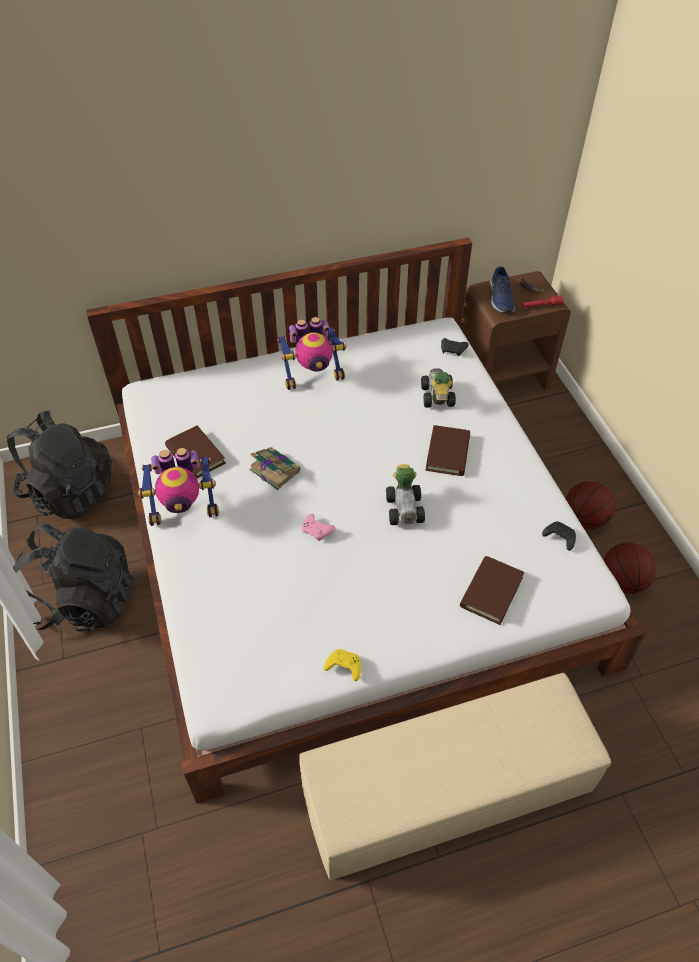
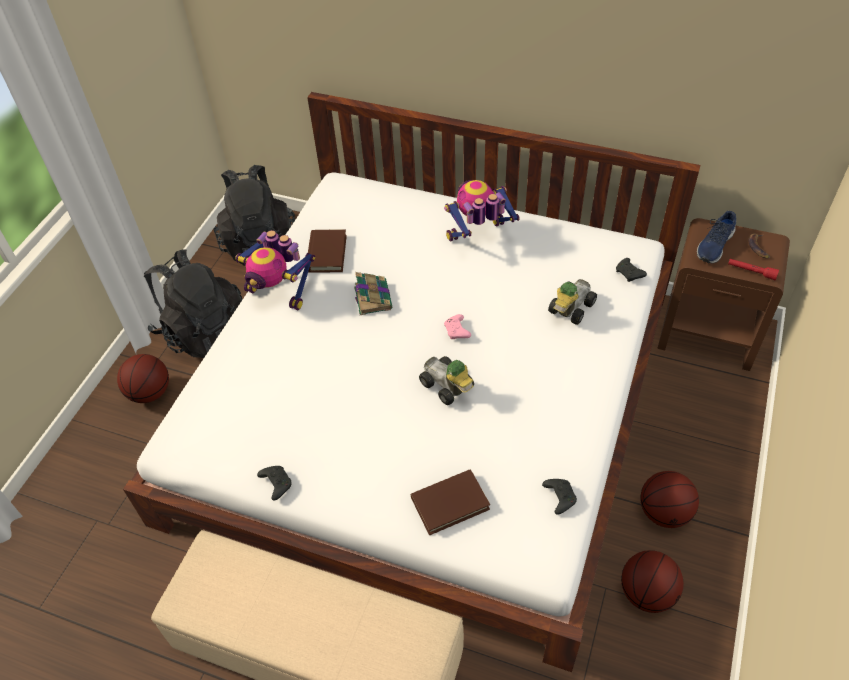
camera: 40 degrees right, 0 degrees up
(84, 686) = (150, 393): none -> basketball
(313, 377) = (478, 236): toy robot -> toy robot turned 135 degrees clockwise
(317, 531) = (358, 365): pink game controller -> pink game controller (457, 331)
(343, 667) = (276, 483): yellow game controller -> black game controller
(405, 507) = (447, 388): toy car -> toy car turned 105 degrees clockwise
(447, 453) = (531, 363): brown book -> none

